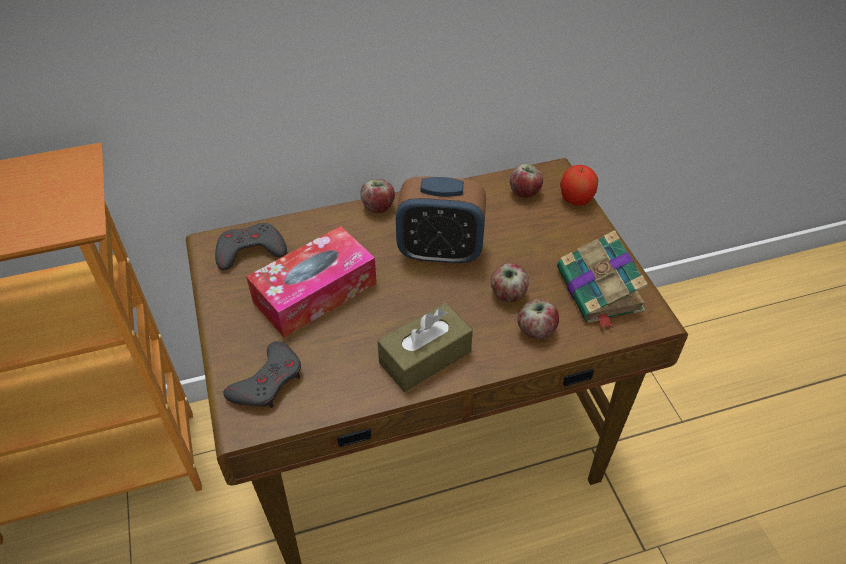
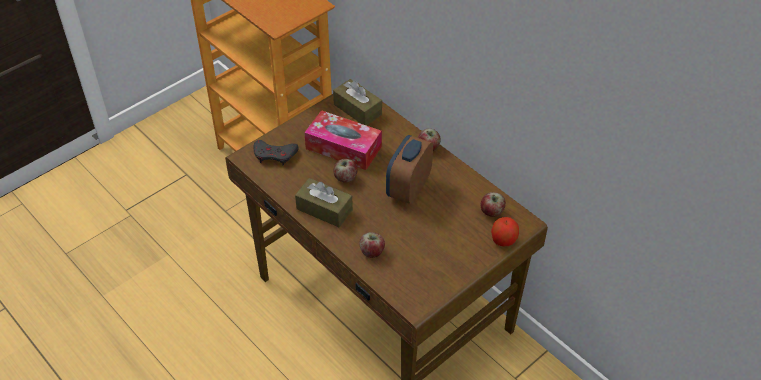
camera: 65 degrees right, 0 degrees up
(250, 251) = (357, 109): grey game controller -> brown tissue box
(440, 252) = (408, 189): alarm clock -> alarm clock turned 45 degrees clockwise
(508, 294) = (393, 230): apple -> apple (345, 177)
(600, 291) = (423, 274): book -> none

